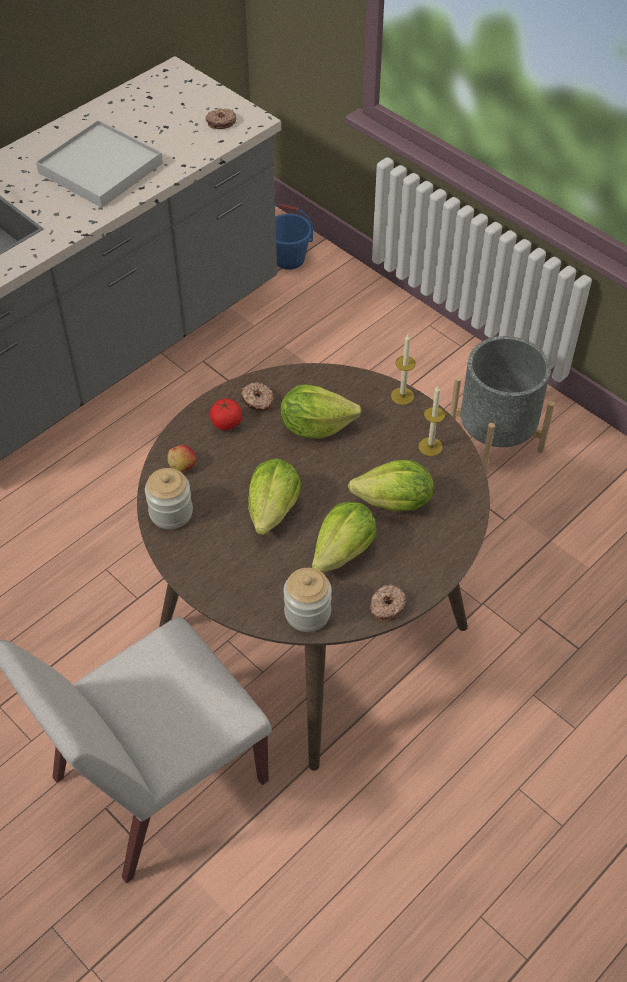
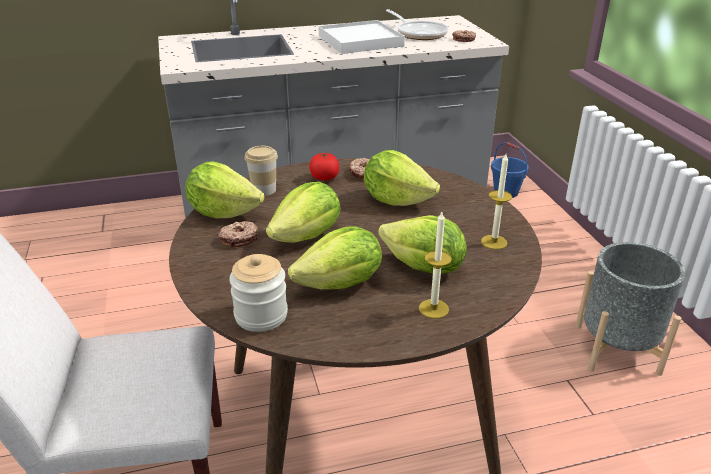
camera: 30 degrees right, 20 degrees down
(159, 124) = (419, 33): none -> frying pan
(171, 512) = (223, 212): jar -> lettuce
(182, 466) = (264, 190): apple -> cup
(386, 606) = (343, 341): donut -> donut (239, 239)
(402, 396) = (493, 204): candle -> candle (433, 308)

